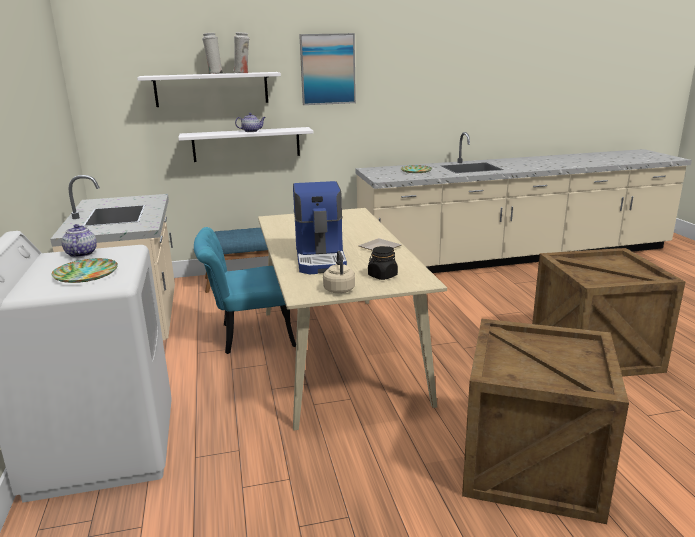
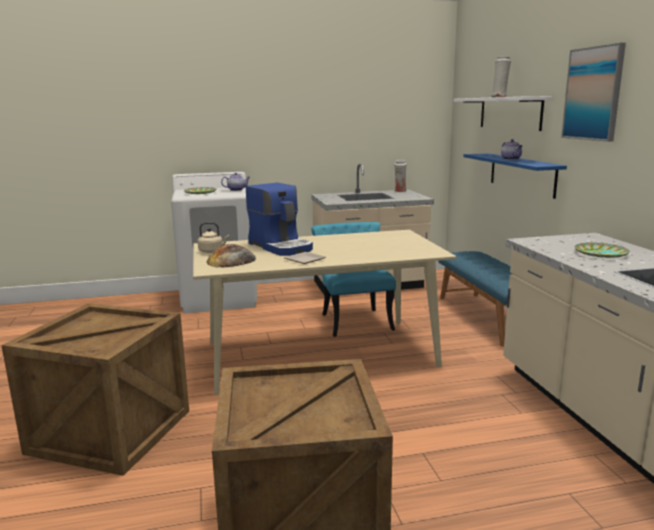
camera: 90 degrees right, 5 degrees down
(242, 73) = (509, 96): white vase -> white vase (400, 191)
(246, 144) = (521, 174): white shelf -> blue shelf
(321, 259) = (281, 246): coffee machine -> coffee machine turned 120 degrees counterclockwise
(382, 276) = (231, 260): black jar -> bread

